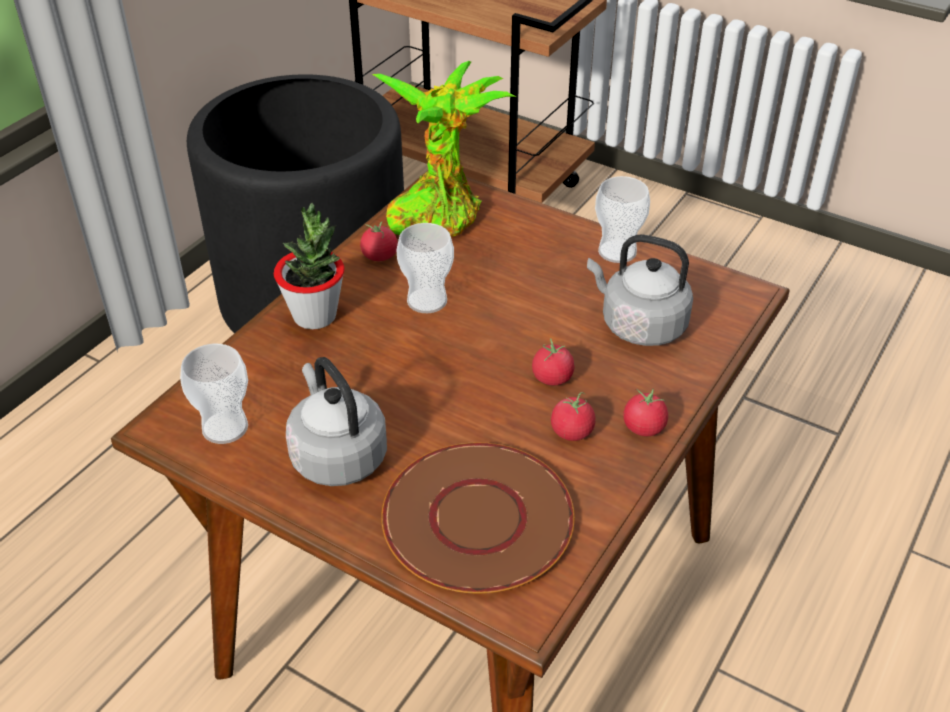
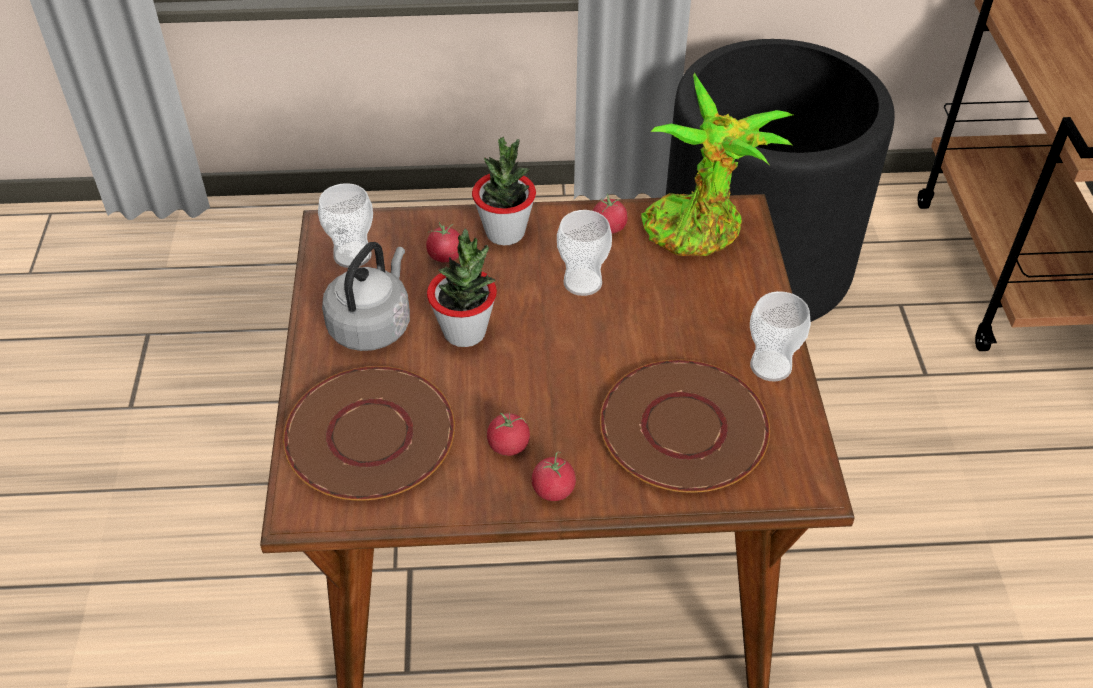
camera: 55 degrees right, 5 degrees up
(411, 397) = (465, 332): none -> potted plant
(552, 378) = (561, 403): tomato -> tomato (445, 256)
(639, 325) = (682, 427): grey kettle -> brown plate

